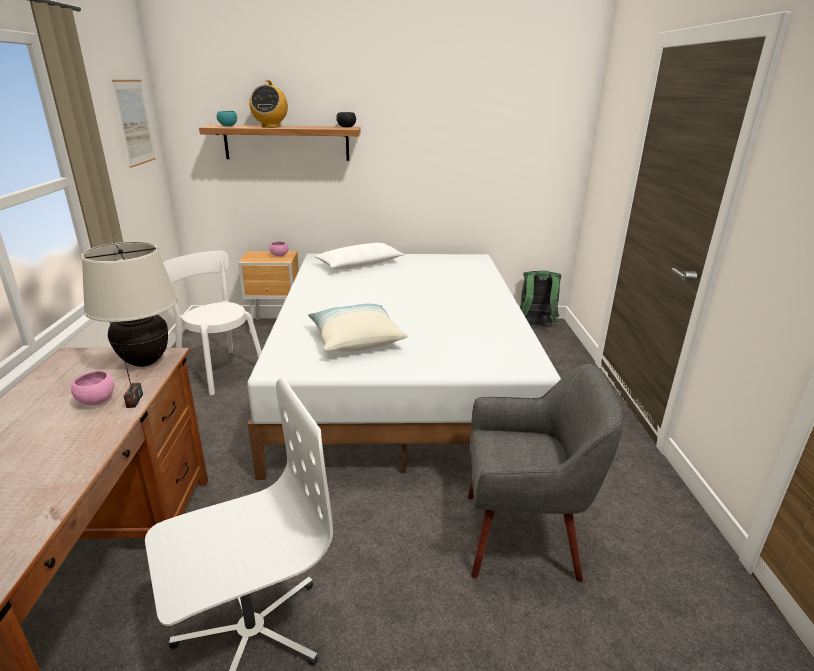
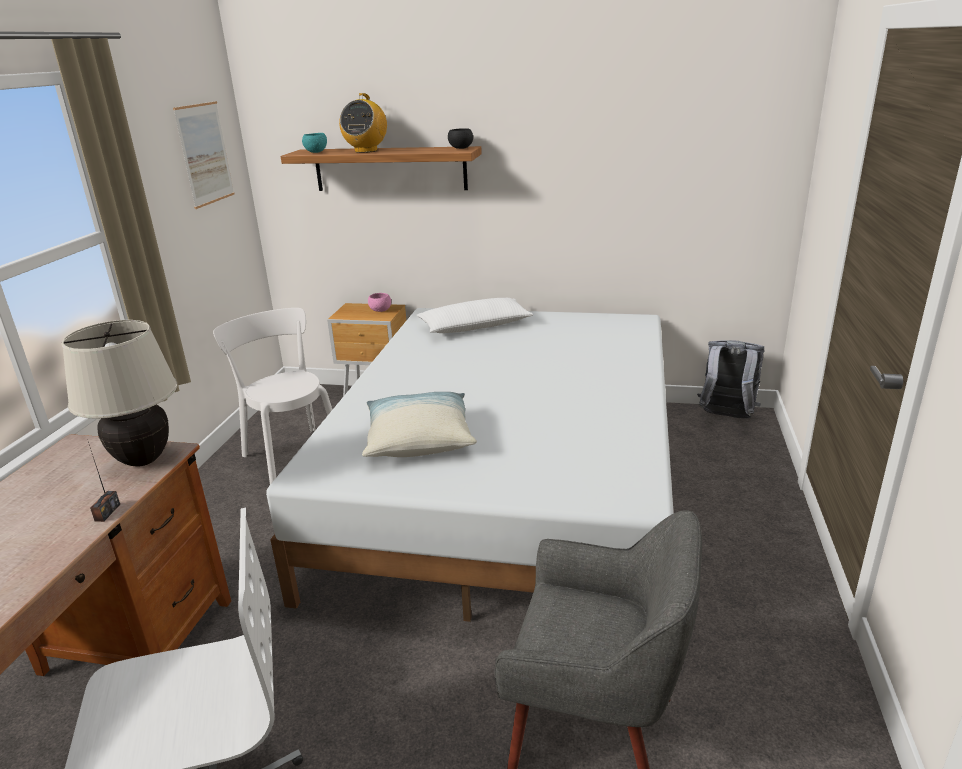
camera: 15 degrees right, 0 degrees up
(97, 401) = (70, 508): pink bowl -> none
(535, 326) = (726, 417): green backpack -> grey backpack

